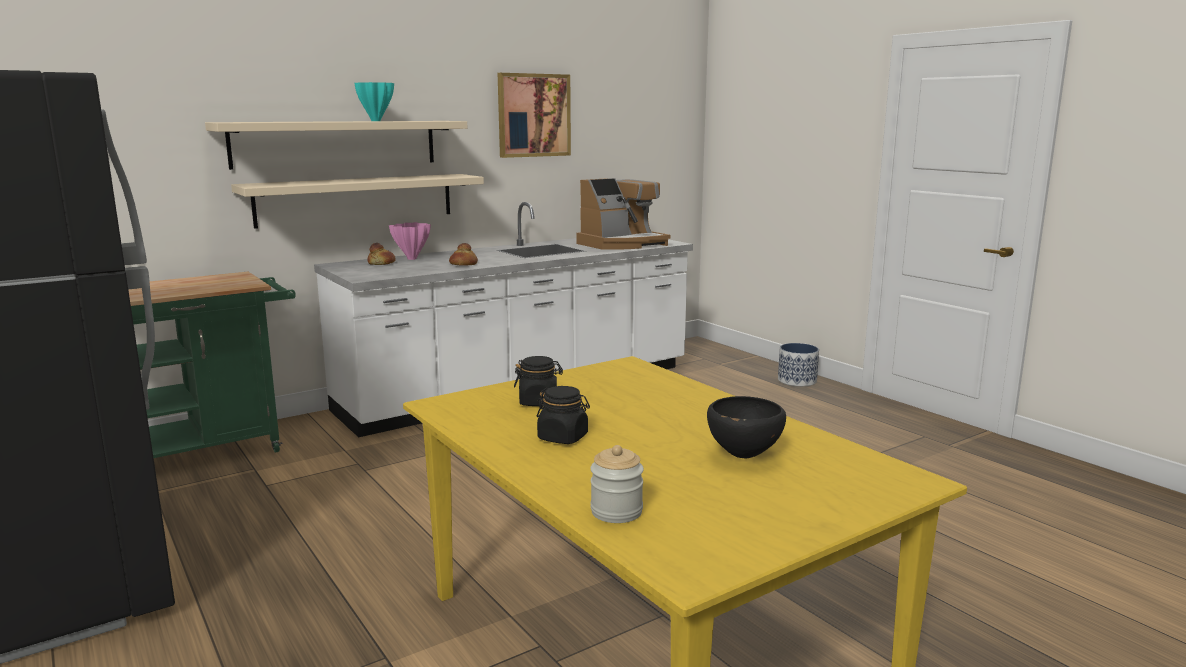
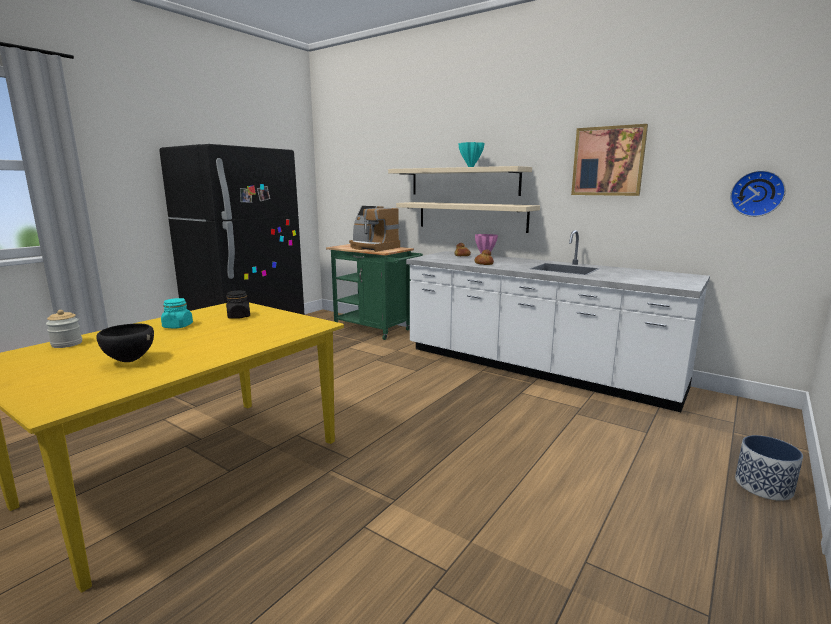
camera: 70 degrees right, 0 degrees up
(563, 437) = (177, 326): black jar -> turquoise jar
(622, 244) = (639, 278): coffee machine -> coffee machine (373, 248)
(653, 149) = (757, 193): none -> wall clock

